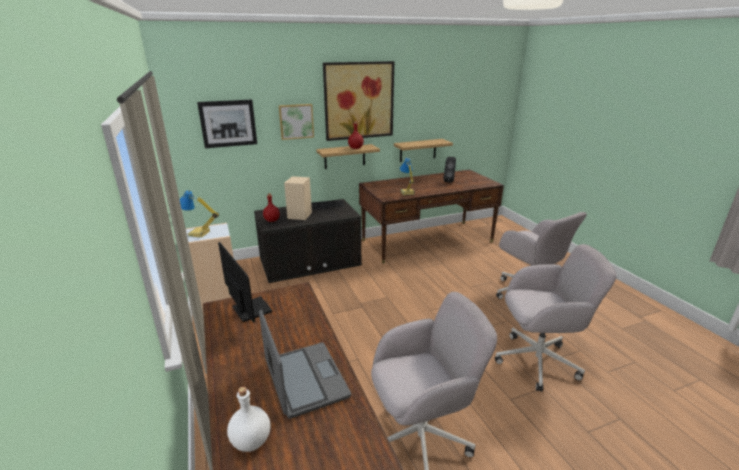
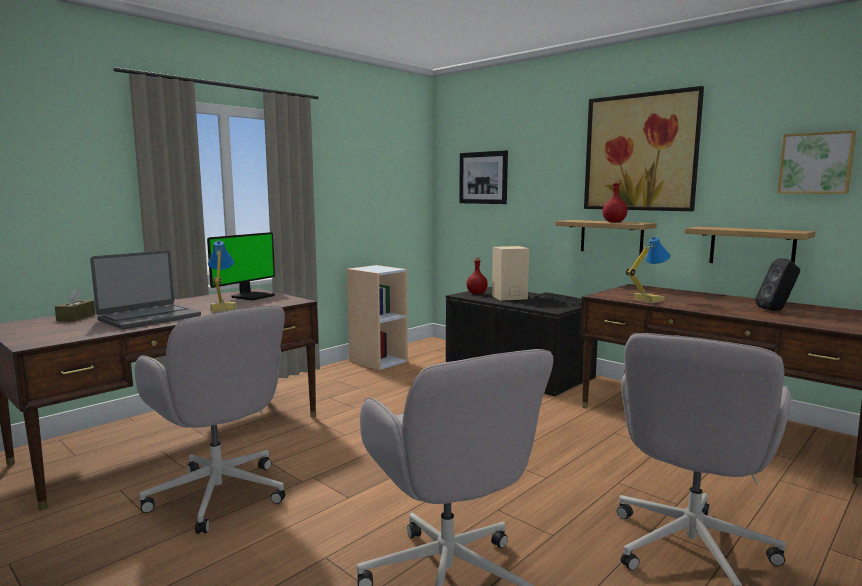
camera: 65 degrees right, 15 degrees down
(199, 234) = (371, 268): table lamp -> table lamp (222, 309)
(250, 442) = (76, 317): white bottle -> brown tissue box
(296, 121) = (551, 179): picture -> picture (816, 163)

